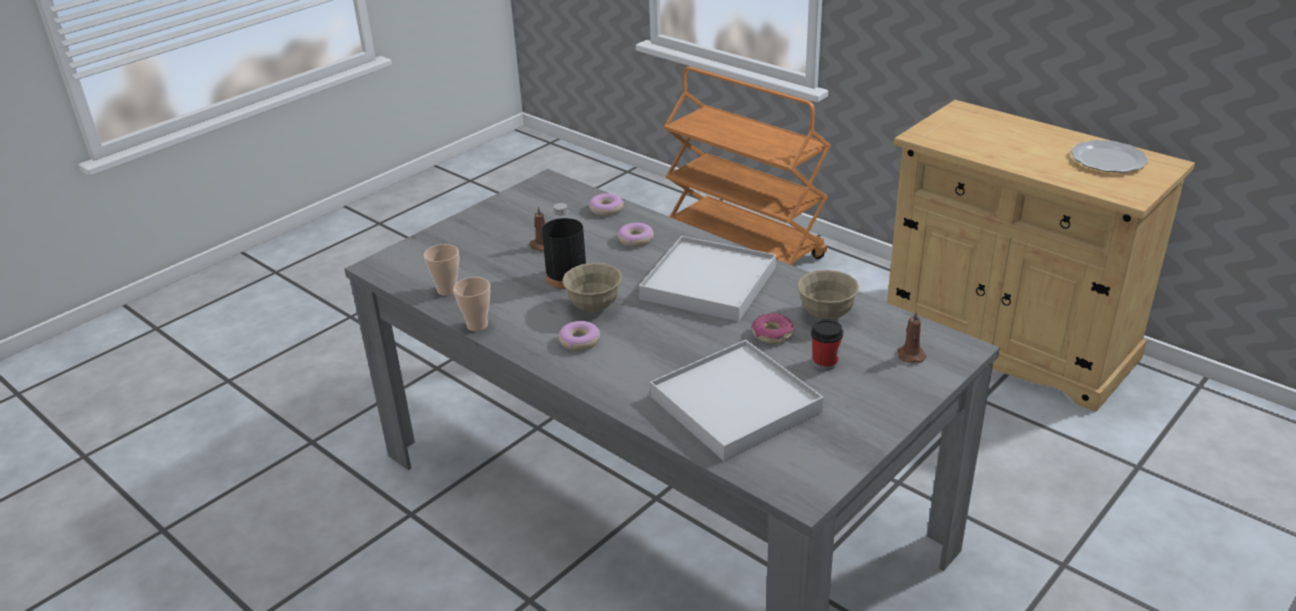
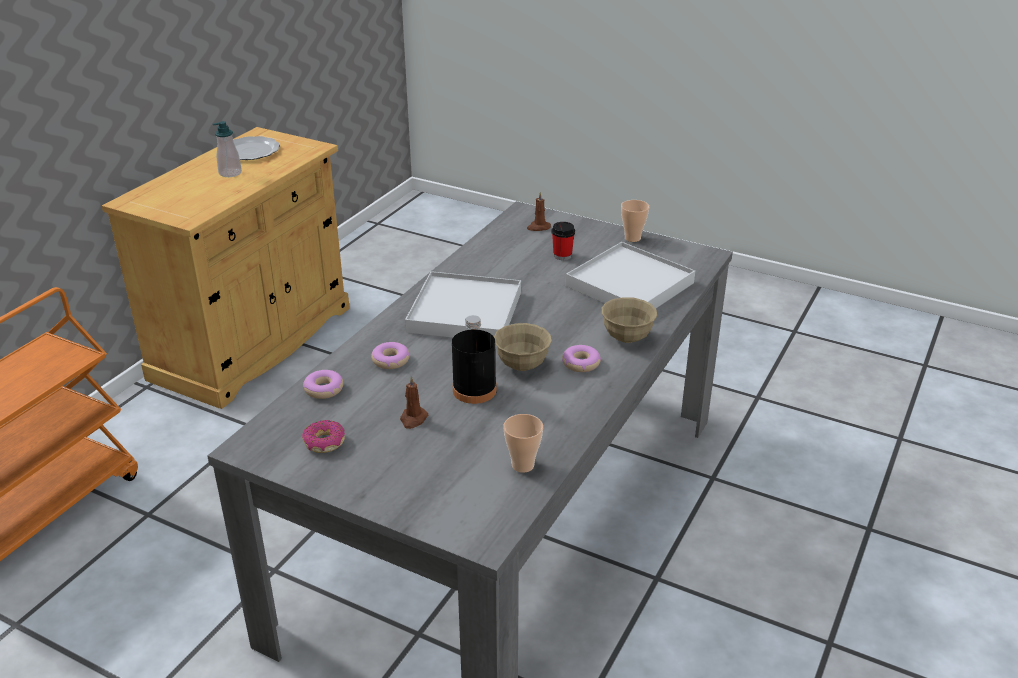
camera: 105 degrees left, 0 degrees up
(477, 325) = (580, 428): cup -> cup (632, 238)
(772, 334) = (534, 277): donut -> donut (324, 443)
(826, 314) = (497, 258): beige bowl -> beige bowl (627, 338)
(1039, 151) = (230, 173): none -> soap dispenser

